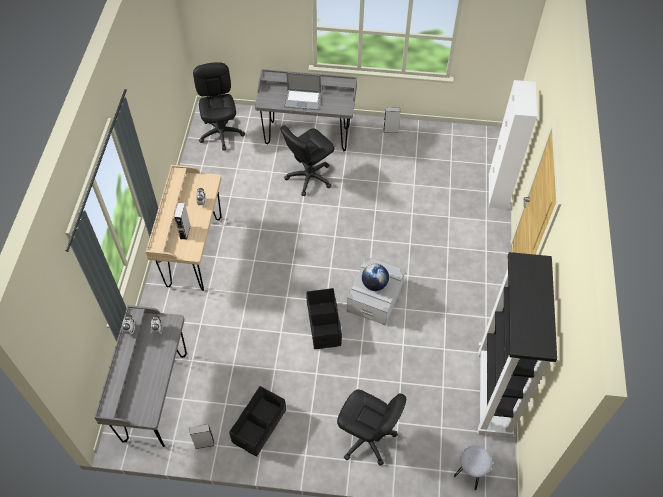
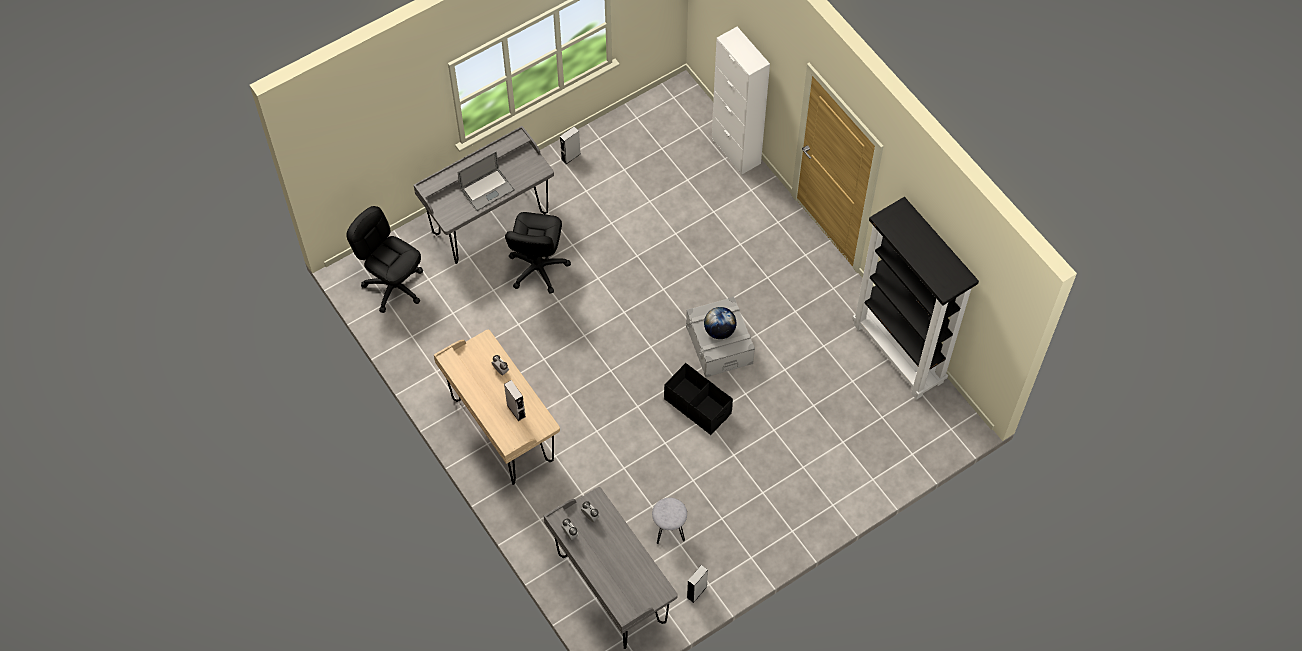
camera: 40 degrees left, 5 degrees up
(259, 426) = (730, 539): black storage box -> none
(366, 438) = (830, 476): black office chair -> none
(470, 473) = (938, 436): grey stool -> grey stool (669, 529)

